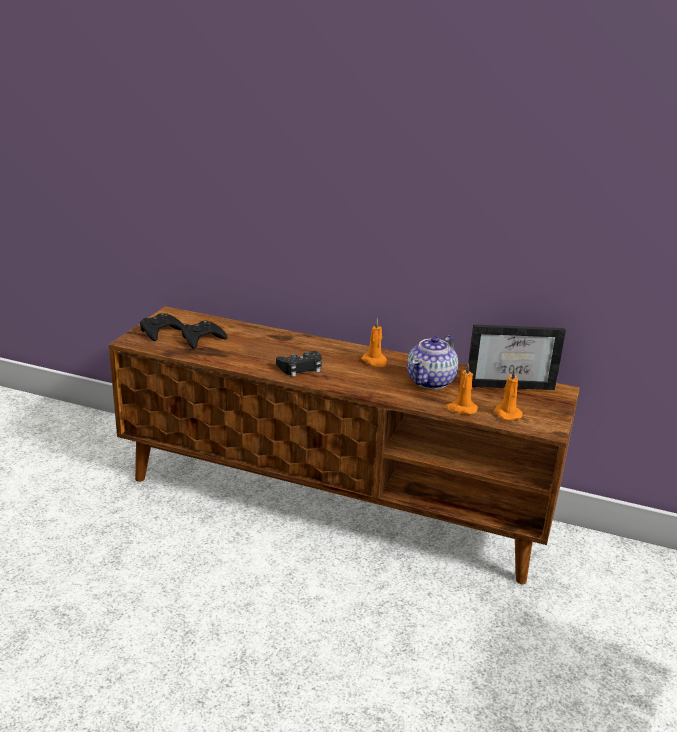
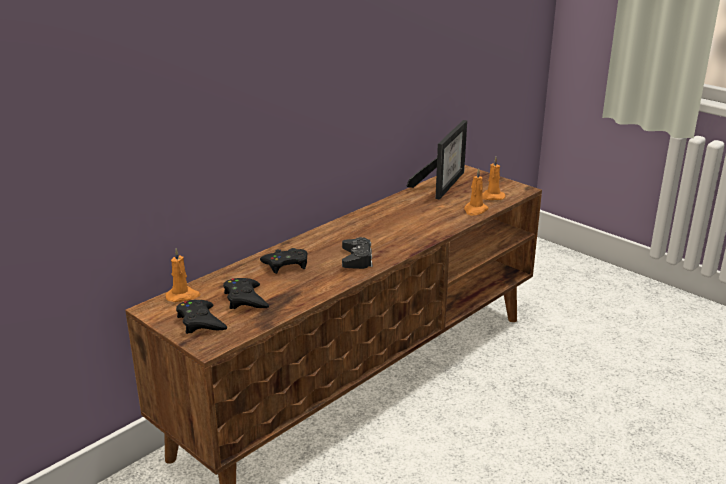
camera: 65 degrees left, 0 degrees up
(267, 342) = (286, 265): none -> black game controller
(375, 361) = (368, 224): orange candle -> orange candle (183, 296)
(431, 381) = (422, 210): teapot -> none

